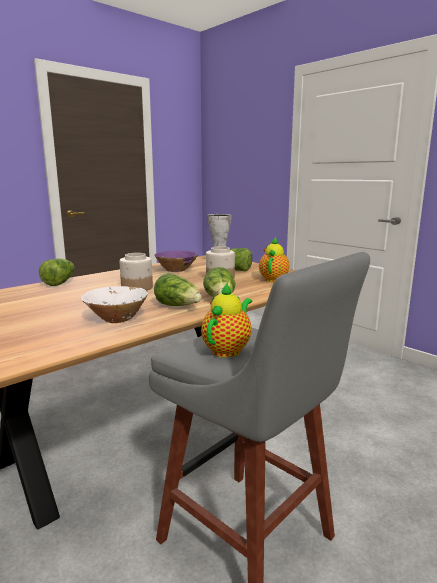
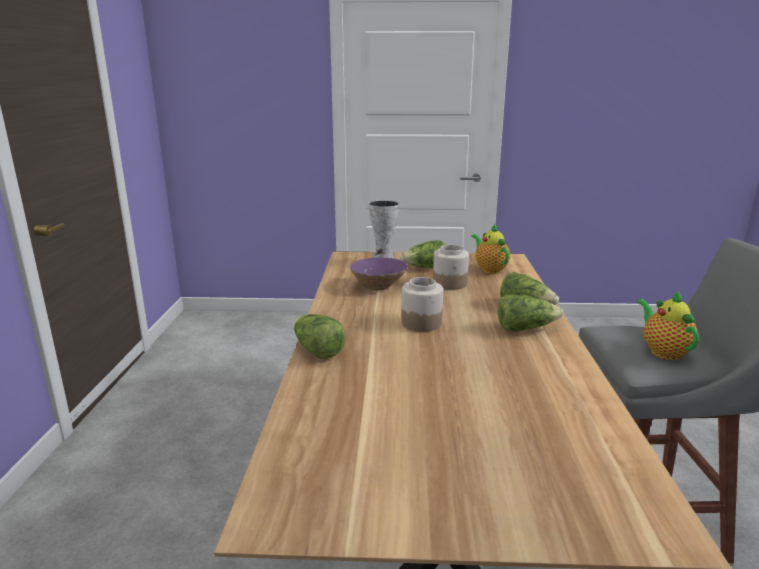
camera: 45 degrees left, 5 degrees up
(117, 319) = (530, 364): white bowl -> none

